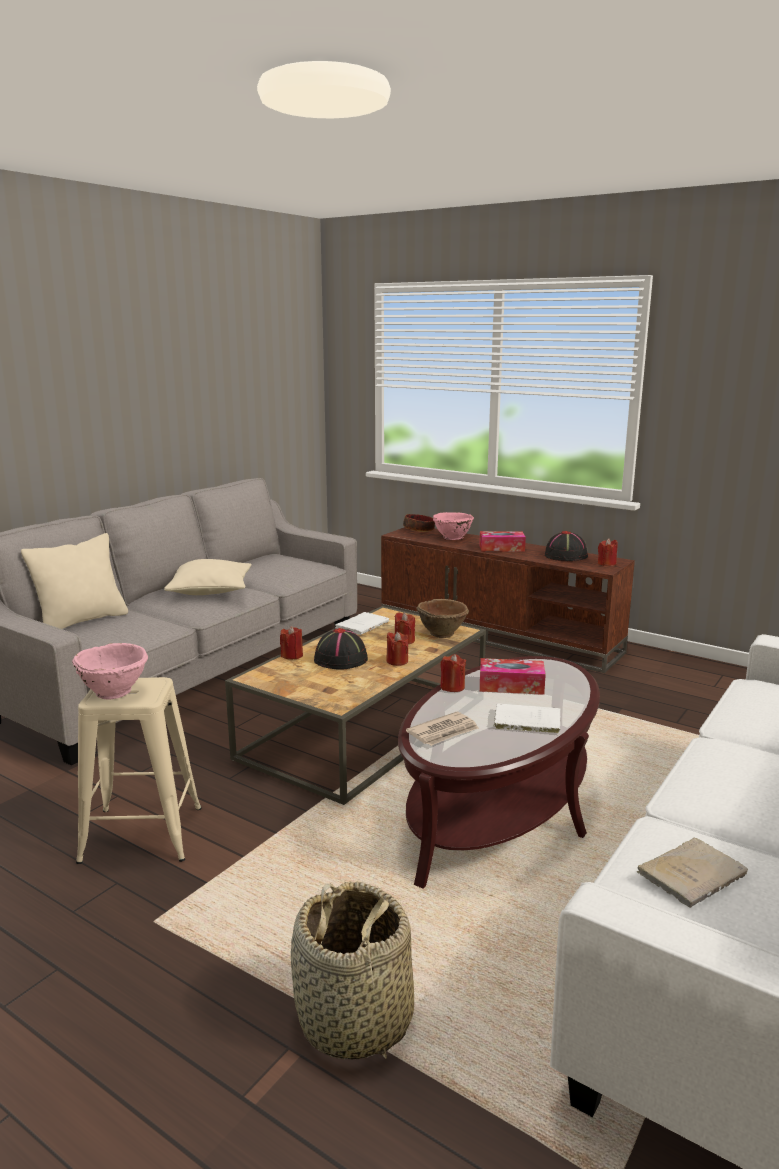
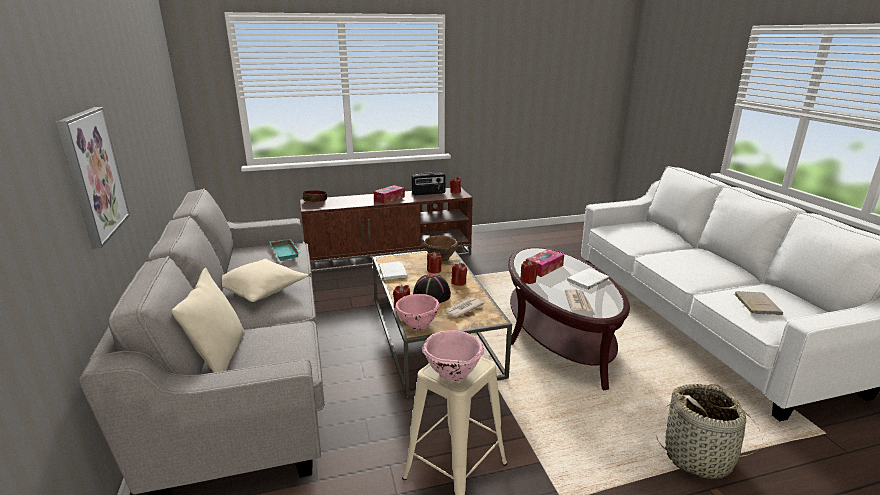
camera: 50 degrees left, 5 degrees up
(56, 426) = (93, 175): none -> picture
(300, 570) = (286, 252): none -> turquoise tray
(334, 683) = (462, 309): none -> newspaper
(452, 538) = (347, 200): pink bowl -> pink bowl (417, 325)
(566, 555) = (428, 193): black hat -> radio

